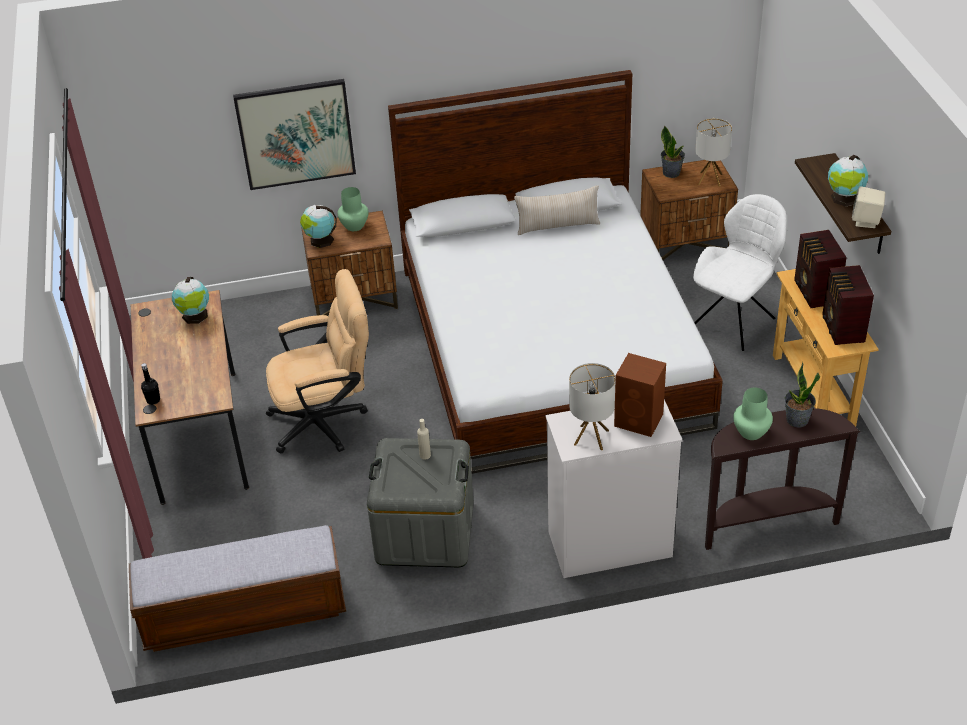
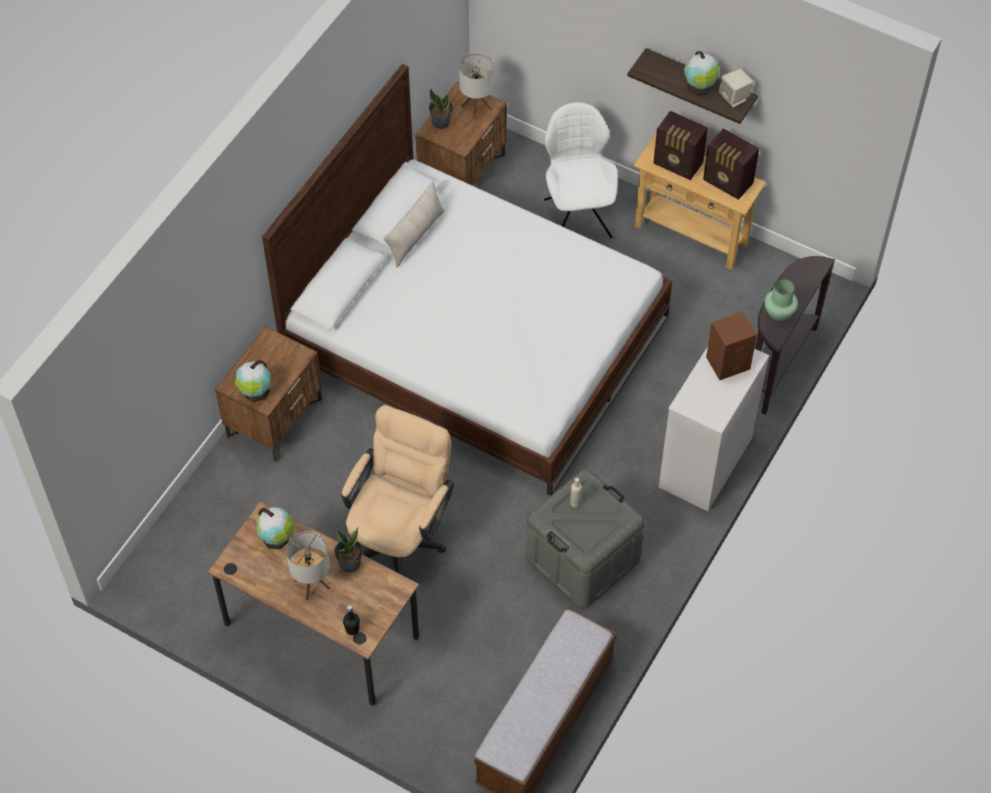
camera: 50 degrees left, 15 degrees up
(295, 133) = (204, 317): picture -> none
(354, 226) = (263, 358): green vase -> none
(591, 437) = (716, 400): table lamp -> table lamp (312, 584)
(797, 420) = (793, 281): potted plant -> potted plant (350, 563)

